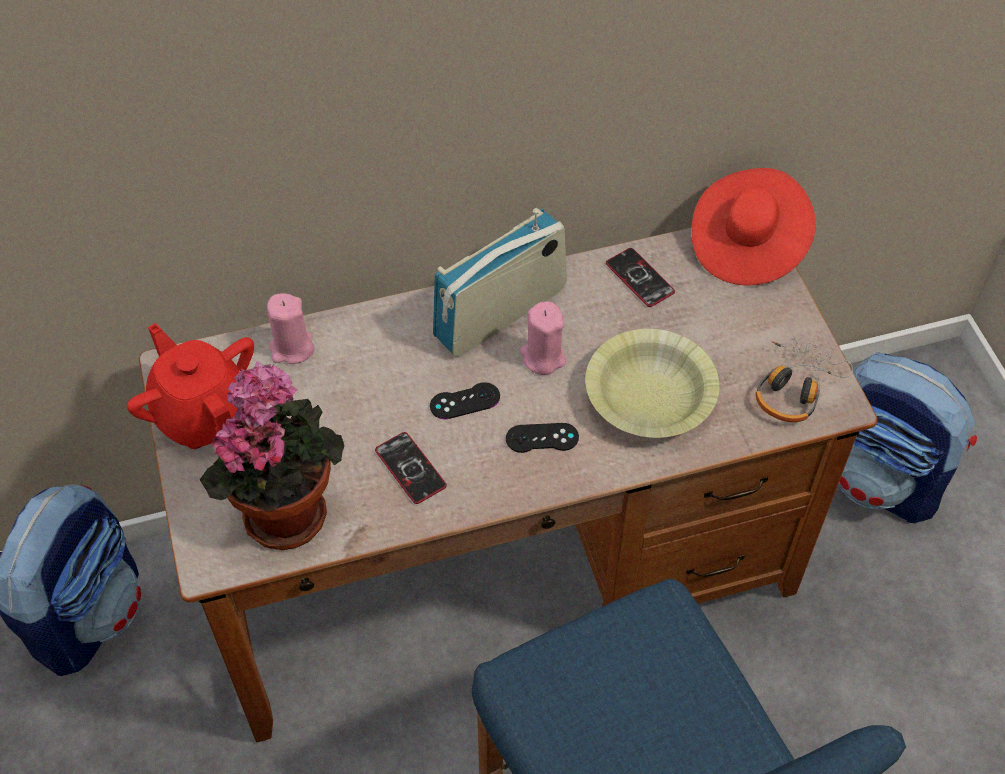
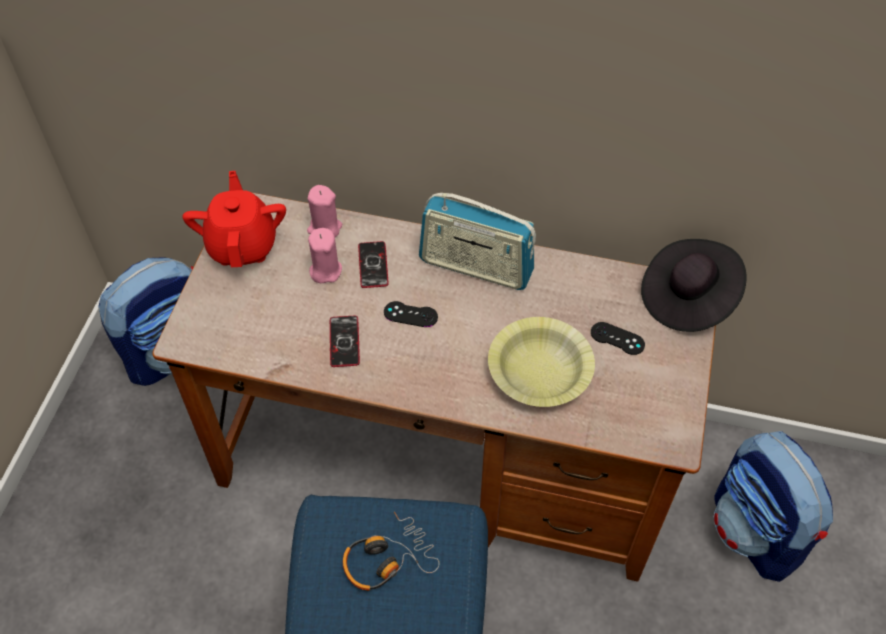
camera: 30 degrees right, 0 degrees up
(285, 508) = (250, 328): potted plant -> none
(500, 313) = (475, 267): radio -> radio turned 150 degrees counterclockwise
(542, 357) = (483, 309): pink candle -> pink candle (325, 270)
(542, 438) = (444, 364): black game controller -> black game controller (617, 338)
(639, 278) = (590, 286): phone -> phone (373, 265)
(747, 245) = (687, 298): red hat -> black hat
(795, 388) = (651, 416): headphones -> headphones (387, 559)

